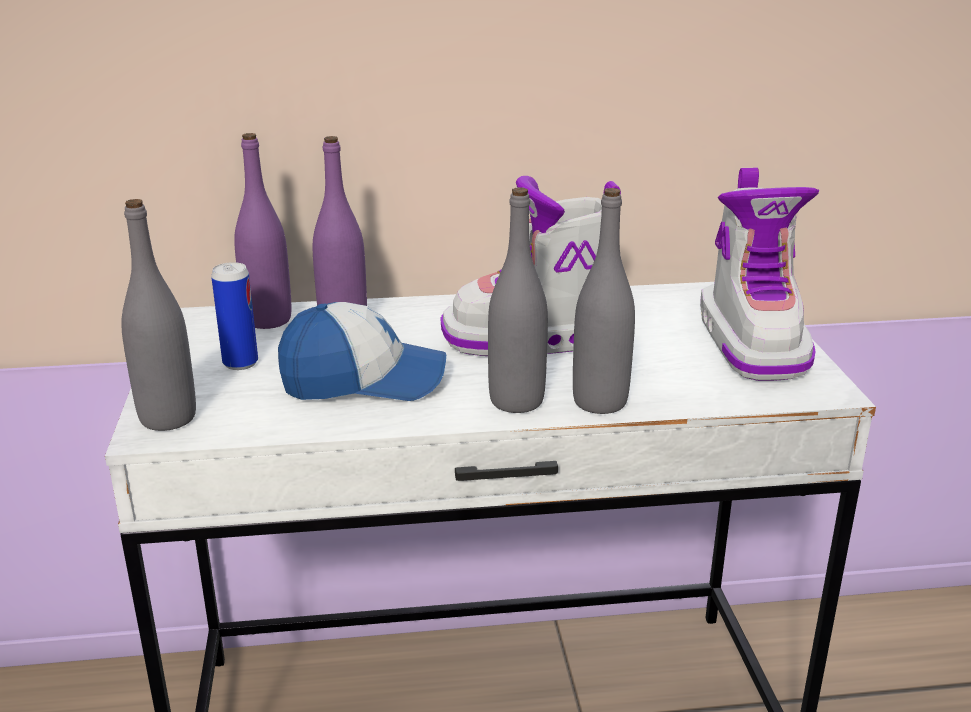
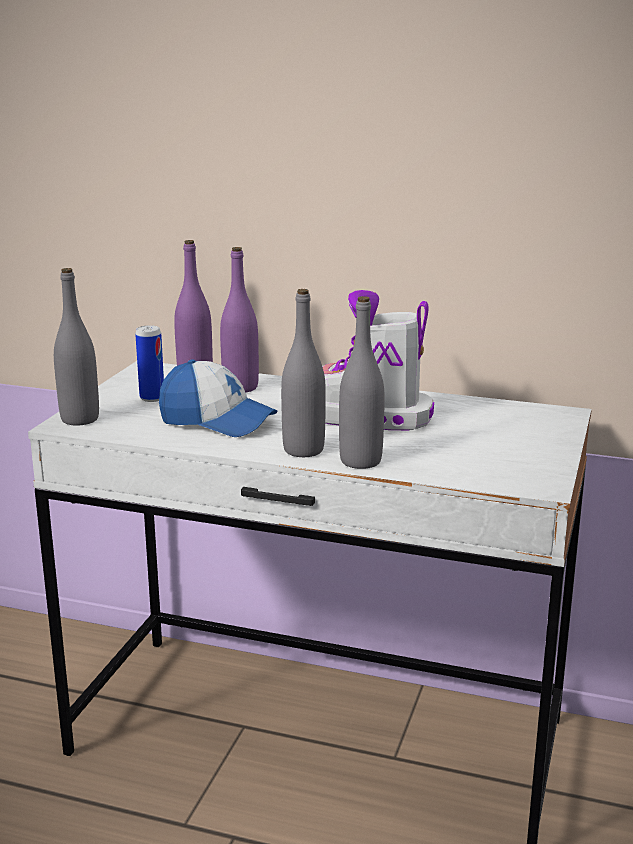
camera: 25 degrees right, 5 degrees down
(753, 341) = (528, 447): boot -> none

